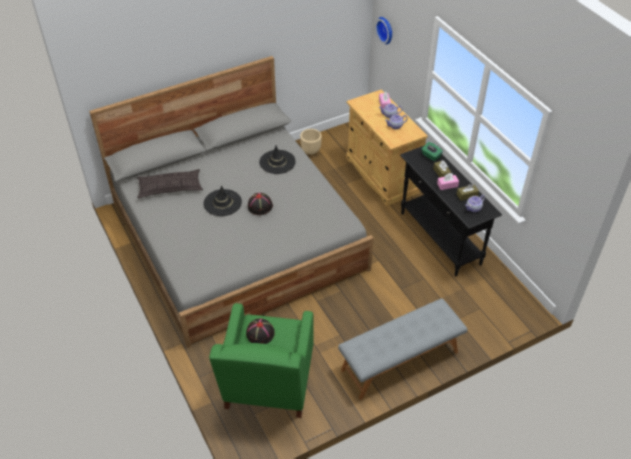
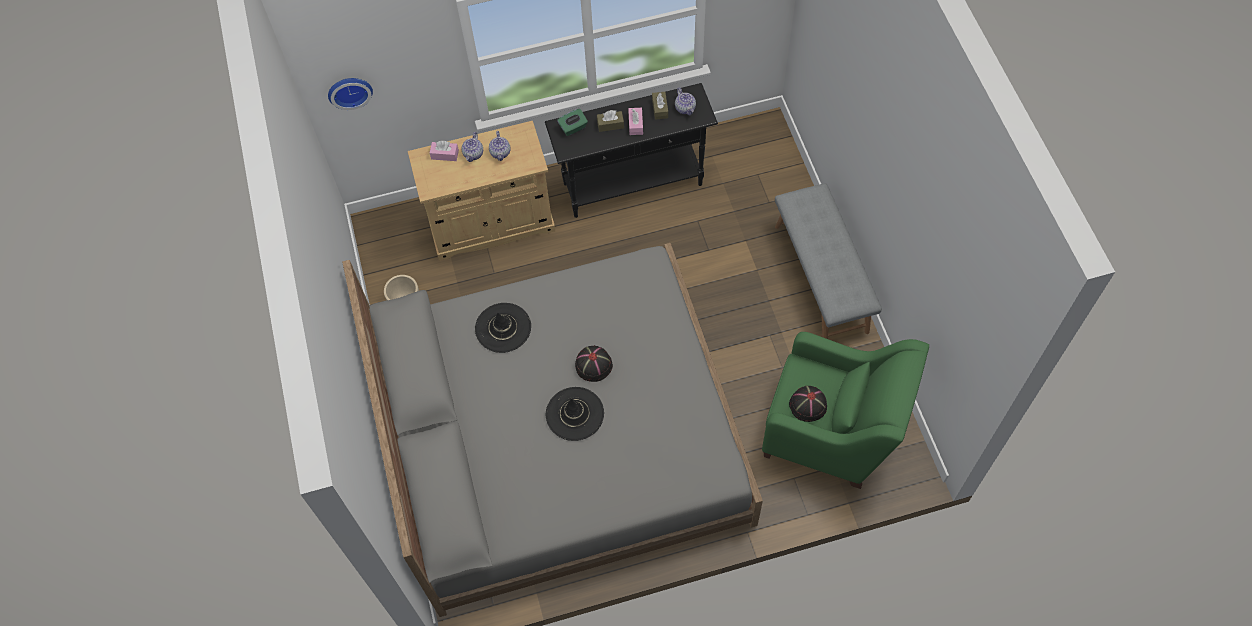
camera: 75 degrees left, 15 degrees up
(170, 187) = (517, 486): pillow -> none

